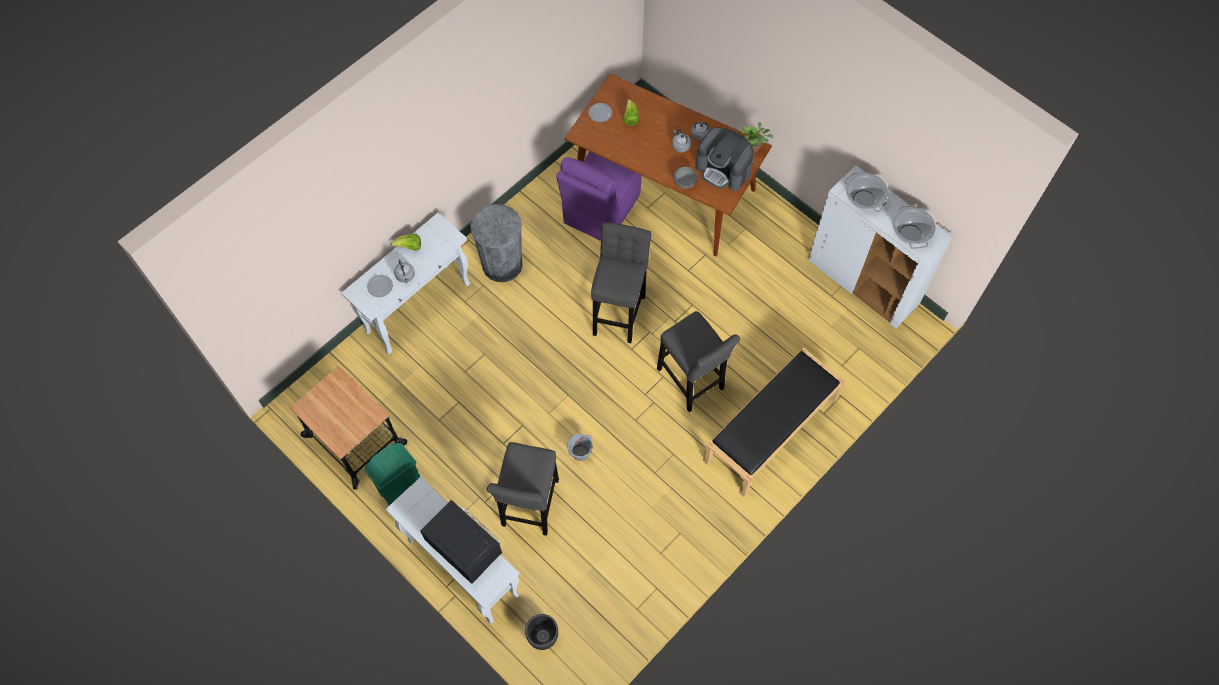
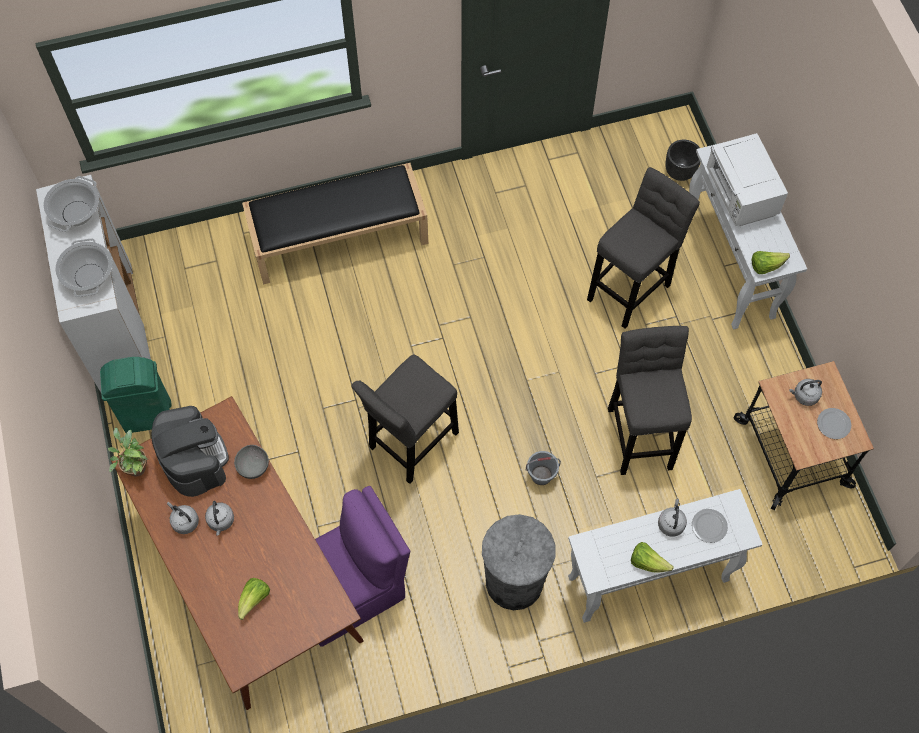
camera: 150 degrees left, 0 degrees up
(352, 420) = (804, 396): none -> grey kettle
(401, 490) = (761, 372): green trash can -> green trash can (149, 417)
(418, 494) = (766, 266): none -> lettuce
(464, 547) = (740, 195): black microwave -> white microwave
(580, 452) = (549, 314): grey bucket -> grey bucket (541, 475)
(600, 113) = (289, 630): plate -> plate (834, 424)
(691, 382) = (384, 324): grey stool -> grey stool (640, 433)

